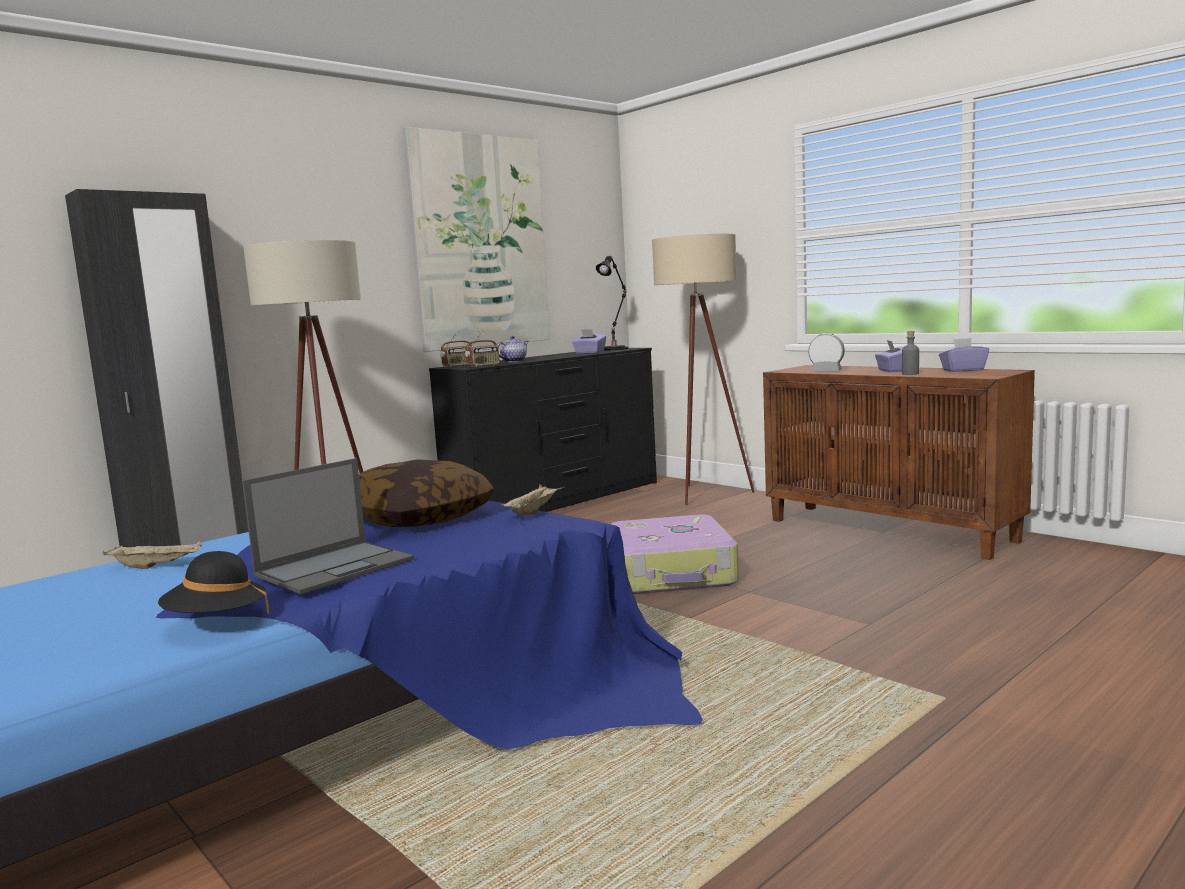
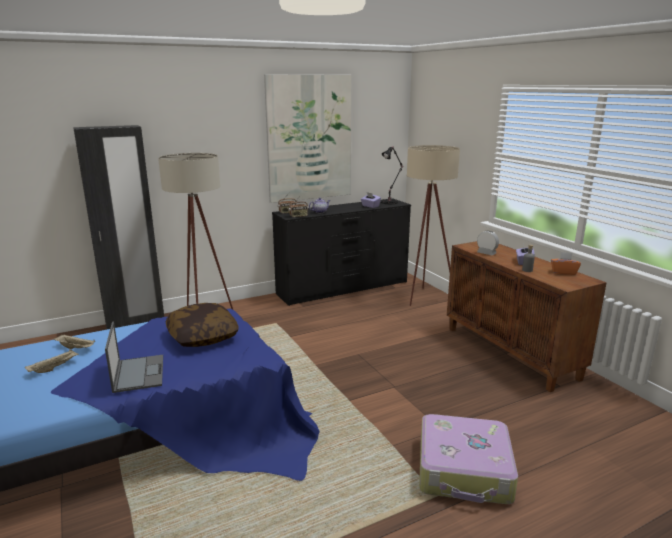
camera: 15 degrees right, 10 degrees up
(216, 620) = (69, 402): black hat -> none
(336, 567) = (138, 373): laptop -> laptop turned 75 degrees counterclockwise
(534, 511) = (257, 344): beige tray -> beige tray (54, 368)
(672, 573) = (364, 363): suitcase -> suitcase (464, 471)
(963, 370) = (563, 272): purple tissue box -> orange tissue box

